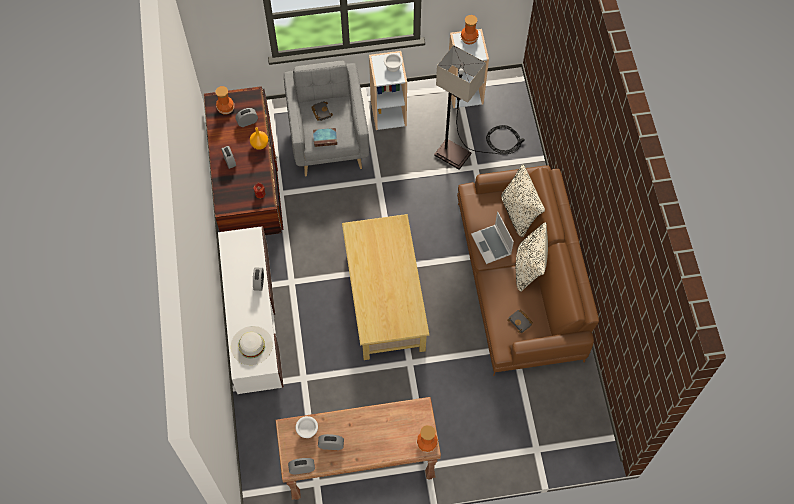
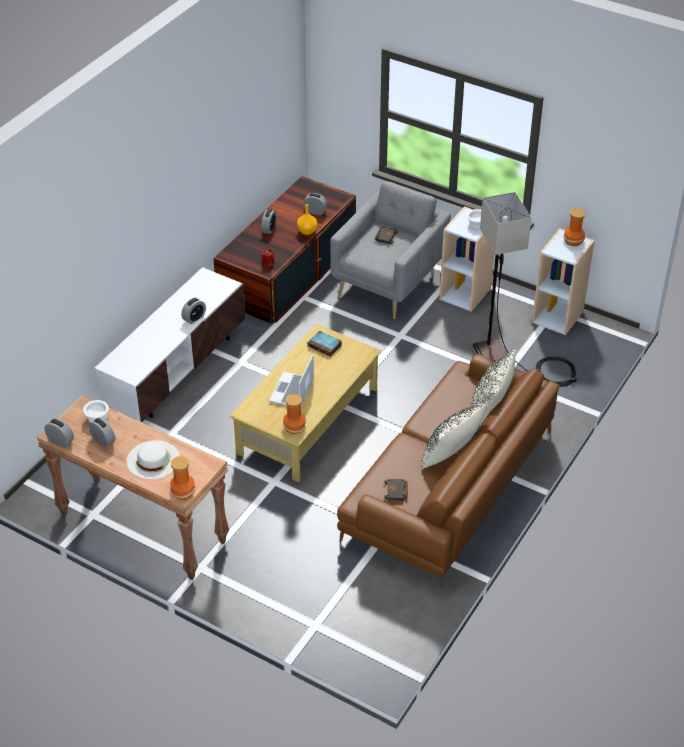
camera: 40 degrees right, 20 degrees down
(225, 108) = (307, 194): vase -> vase (294, 427)
(251, 345) = (137, 355): white hat -> white hat (153, 459)
(325, 138) = (368, 256): book -> book (325, 346)
(492, 245) = (436, 419): laptop -> laptop (292, 392)

